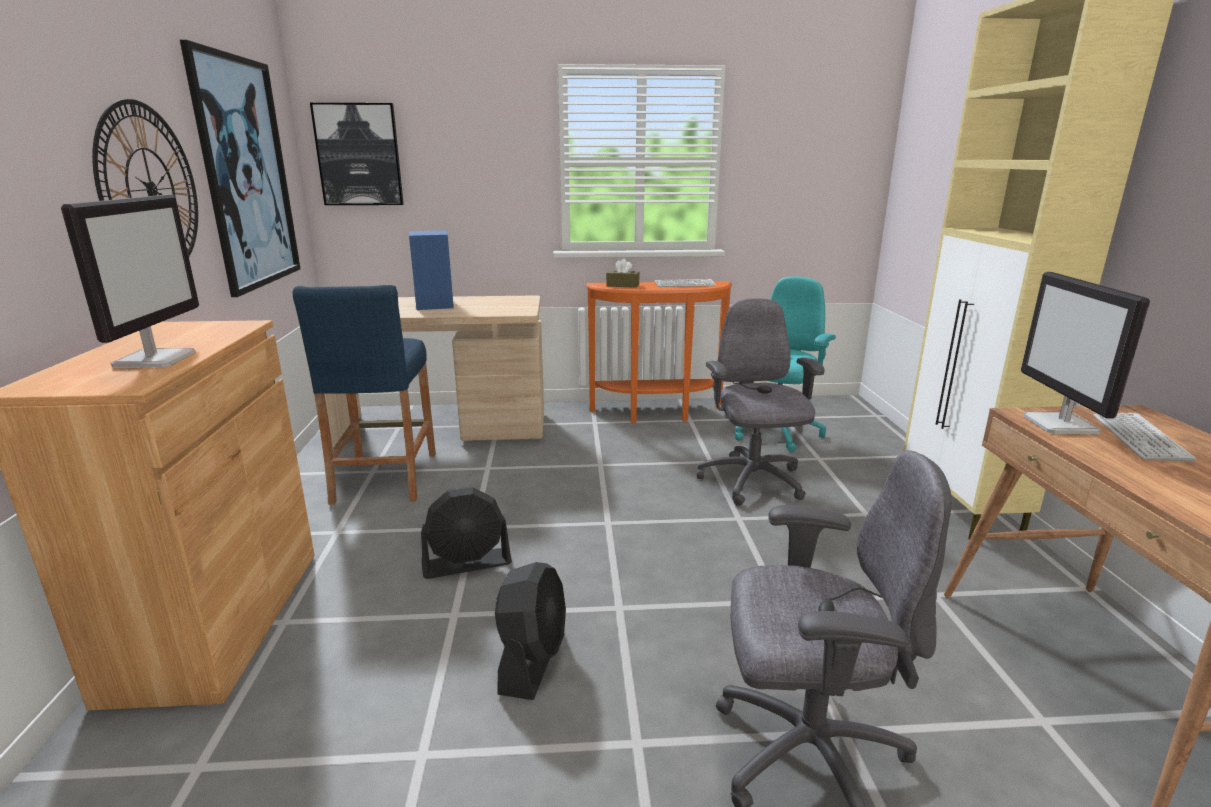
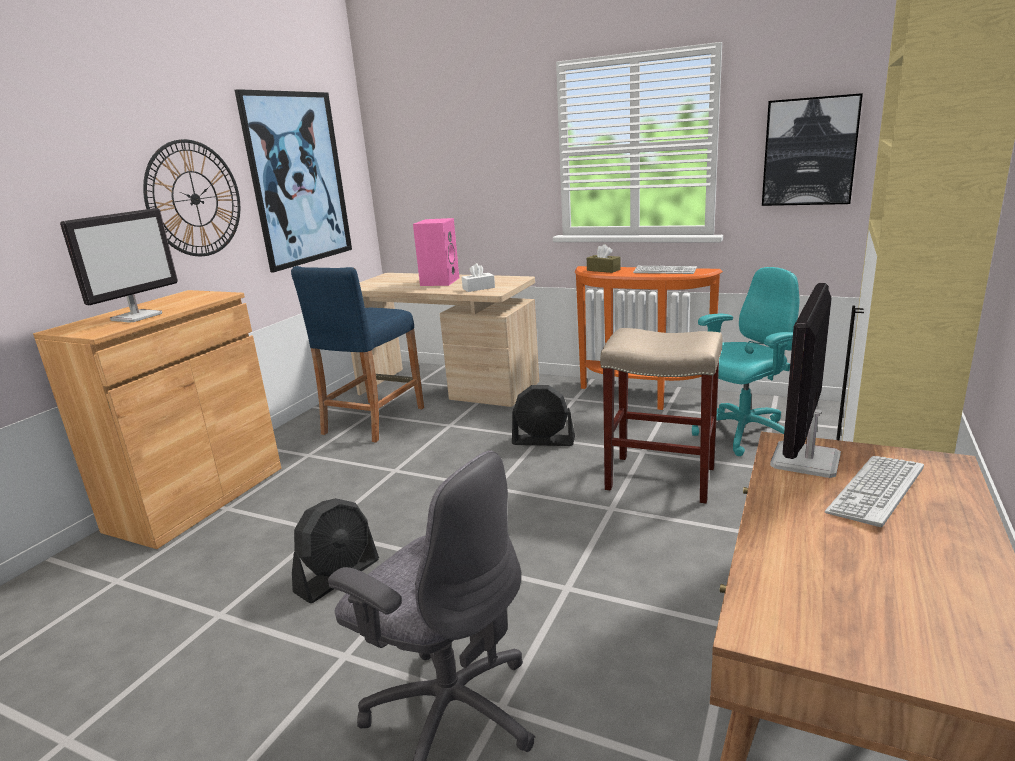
camera: 30 degrees right, 0 degrees up
(359, 155) = (405, 155): picture -> picture (809, 152)
(433, 304) = (439, 281): blue speaker -> pink speaker
(467, 564) = (364, 496): black fan -> black fan (543, 441)
(497, 309) = (478, 288): none -> white tissue box
(752, 482) = (662, 478): grey office chair -> beige stool

